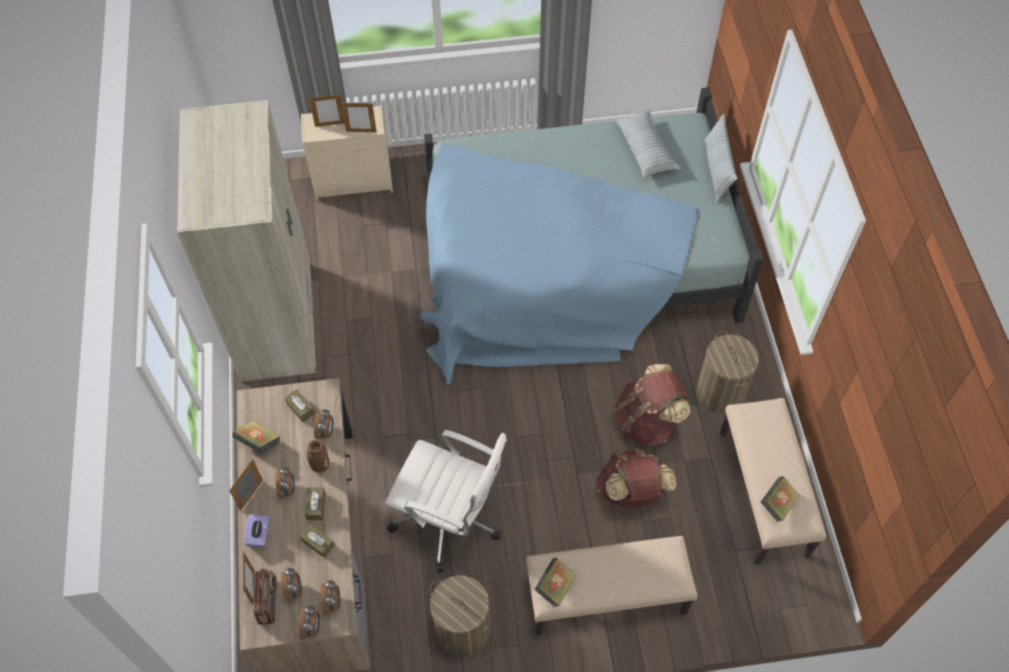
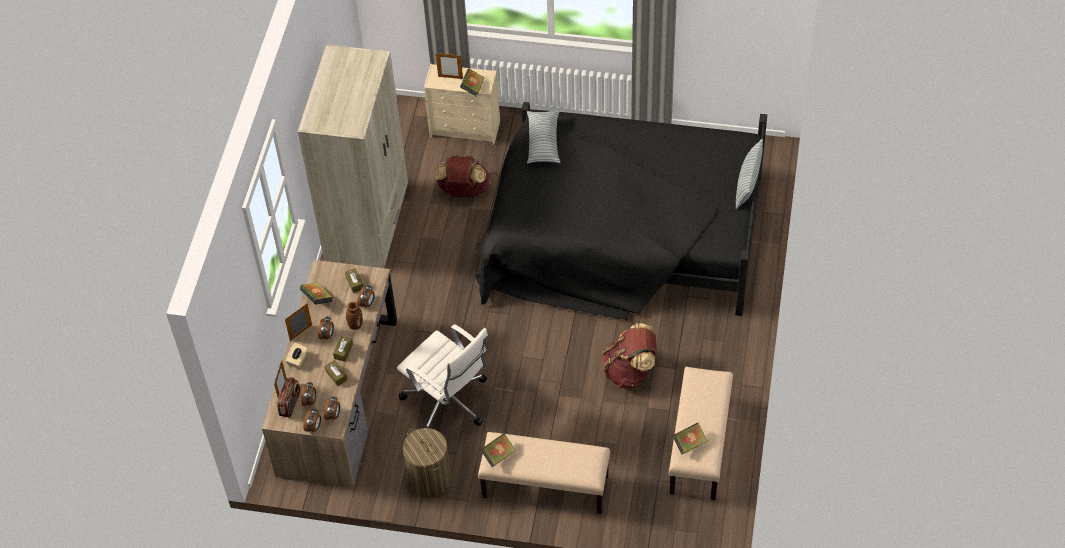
camera: 20 degrees right, 5 degrees down
(259, 535) = (298, 360): purple tissue box -> beige tissue box
(361, 131) = (473, 88): picture frame -> book
(573, 261) = (621, 234): blue bed -> black bed
(631, 492) = (595, 419): brown backpack -> brown backpack (464, 191)
(645, 149) = (696, 153): pillow -> pillow (543, 142)
(720, 392) = (699, 365): laundry basket -> none

